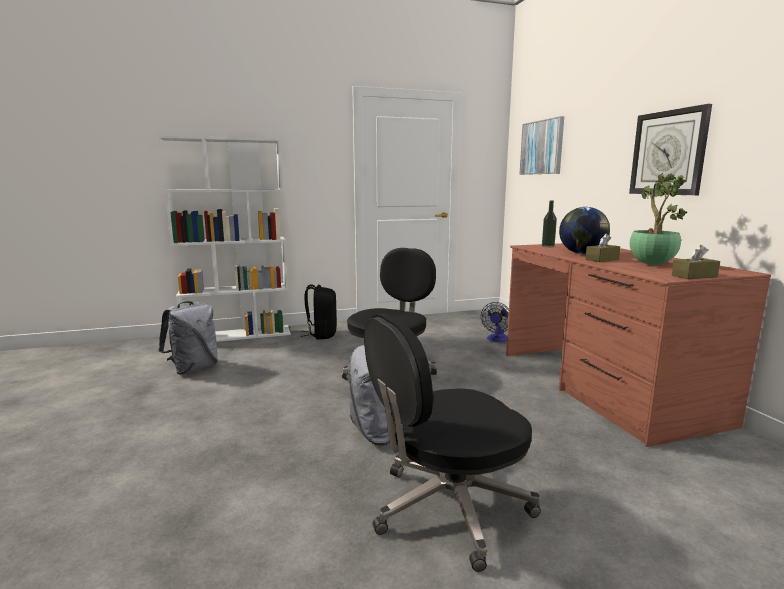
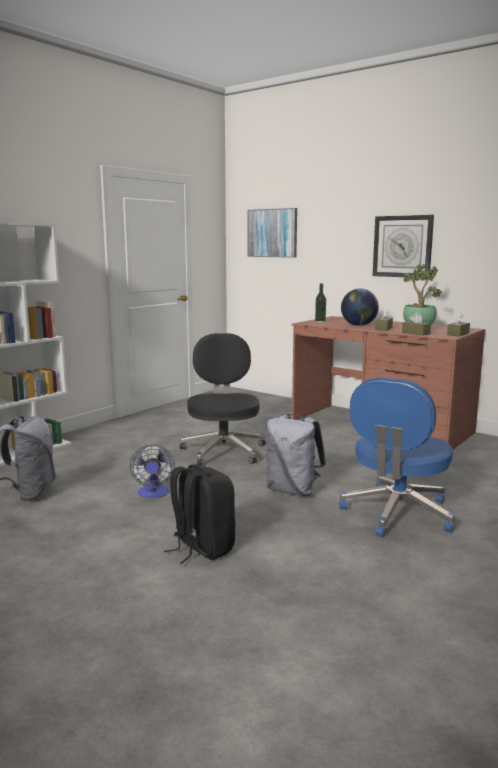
camera: 35 degrees left, 0 degrees up
(321, 334) = (104, 437): black backpack -> black backpack (201, 548)
(448, 508) = (397, 513): black office chair -> blue office chair
(497, 339) = (267, 411): fan -> fan (153, 494)
(628, 269) = (416, 333): none -> brown tissue box

